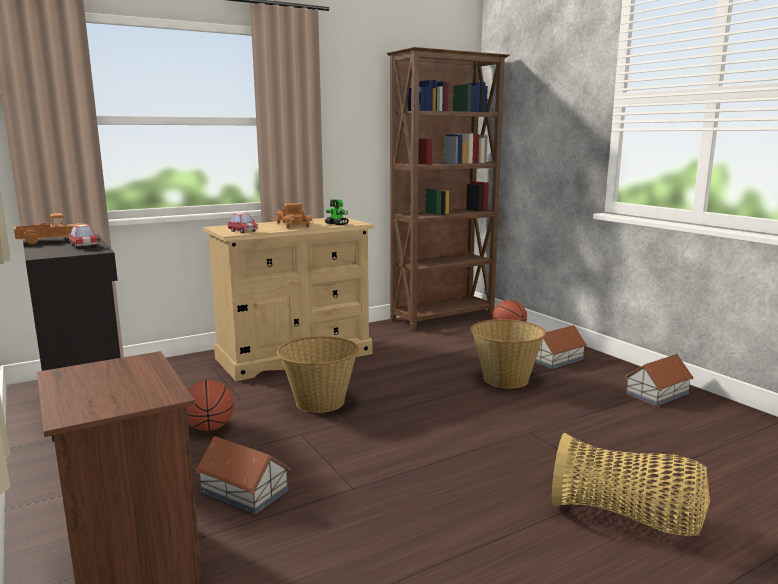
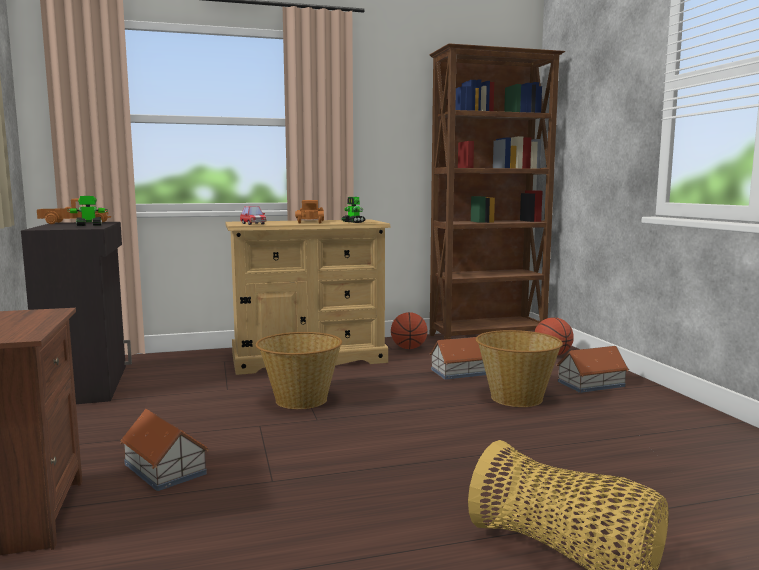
camera: 15 degrees right, 5 degrees down
(84, 246) = (89, 225): toy car -> toy robot
(210, 428) = (179, 411): basketball -> basketball (409, 348)
(656, 393) = (696, 429): toy house -> toy house (460, 372)

